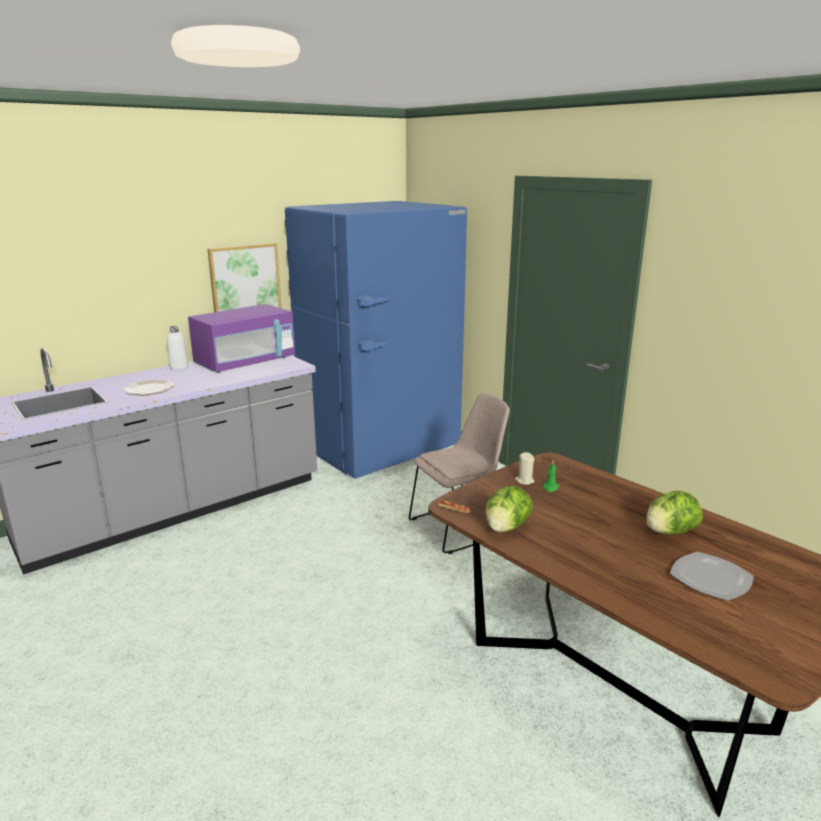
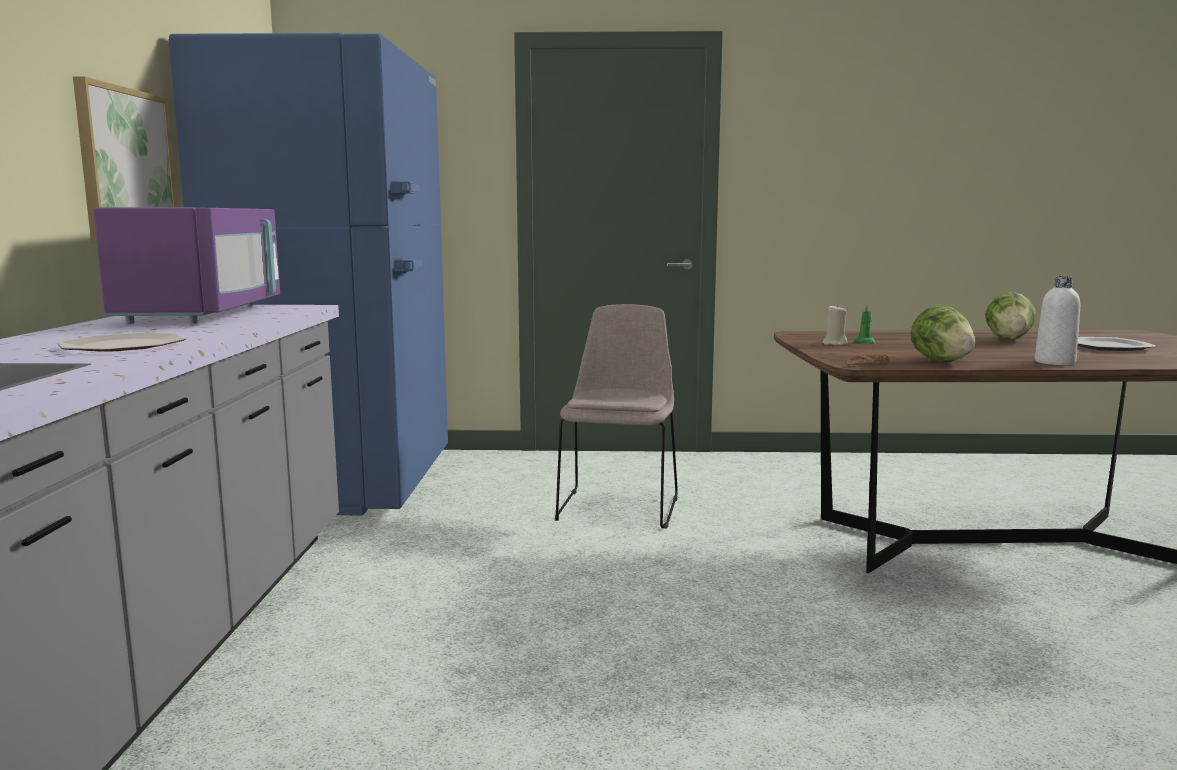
camera: 50 degrees left, 10 degrees down
(179, 367) = (74, 329): white bottle -> white bottle (1054, 362)

